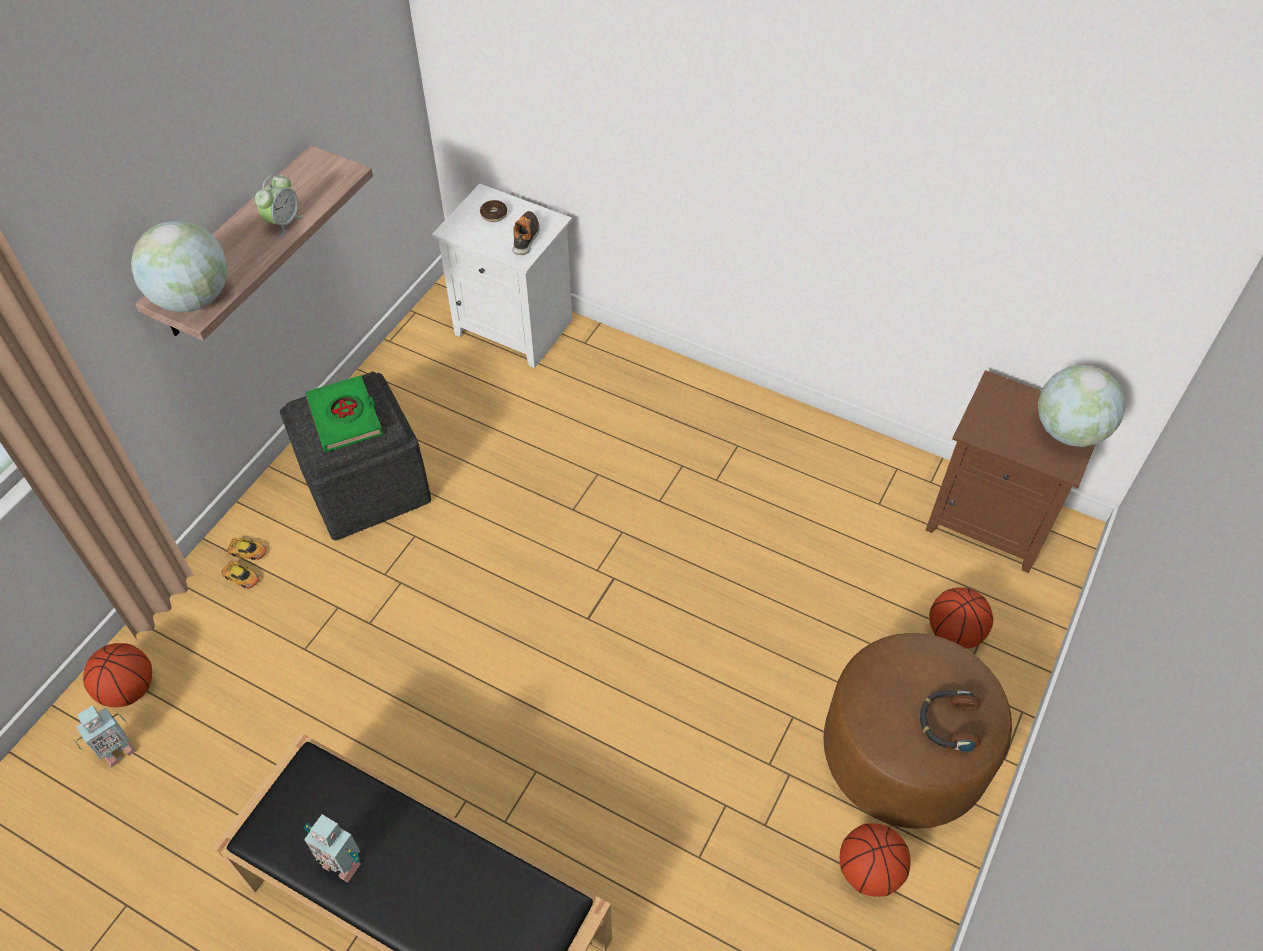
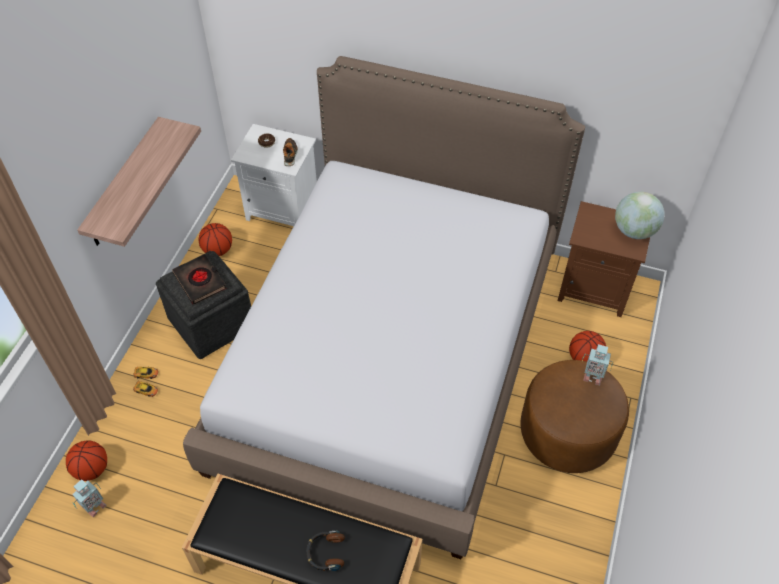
camera: 10 degrees left, 0 degrees up
(193, 299) = (112, 222): globe -> none
(283, 223) = (155, 168): alarm clock -> none
(342, 862) = (262, 541): toy robot -> toy robot (592, 377)
(345, 417) = (200, 281): green book -> black book
(632, 585) = (390, 359): none -> bed
(869, 871) = (560, 501): basketball -> basketball (218, 250)
(948, 723) = (593, 407): headphones -> headphones (325, 553)

